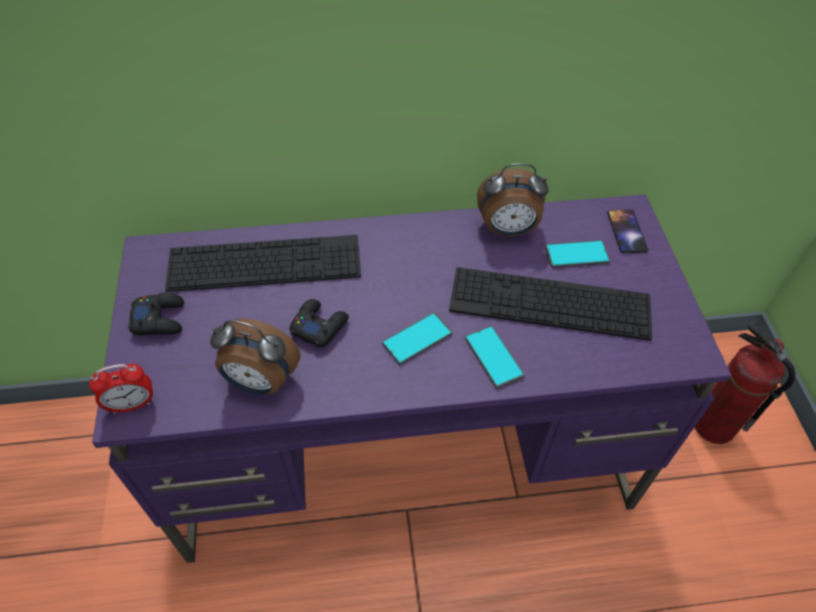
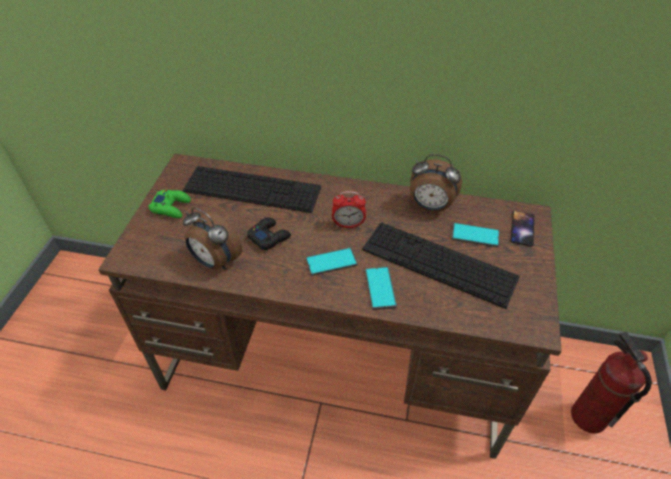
camera: 20 degrees right, 5 degrees down
(132, 404) = (131, 253): alarm clock -> alarm clock (348, 225)
(159, 319) = (171, 207): black game controller -> green game controller
(407, 449) = (337, 360): purple desk -> brown desk

